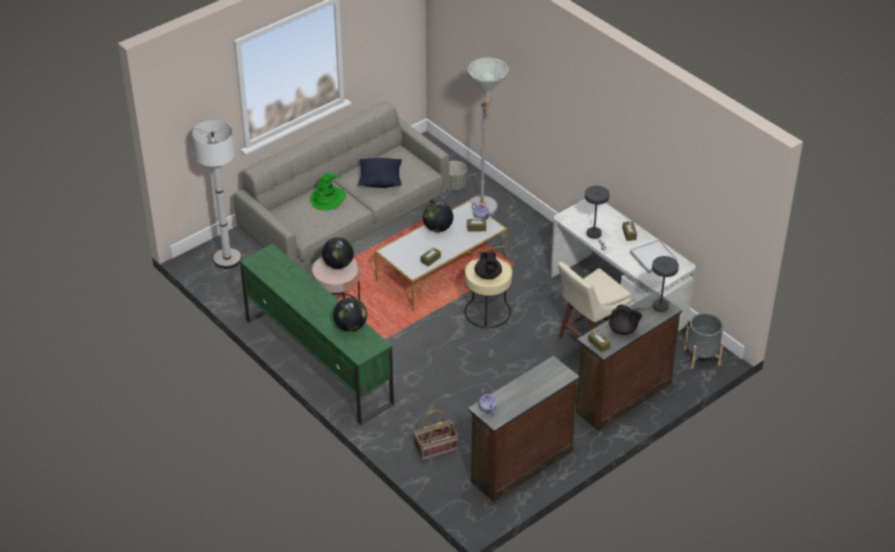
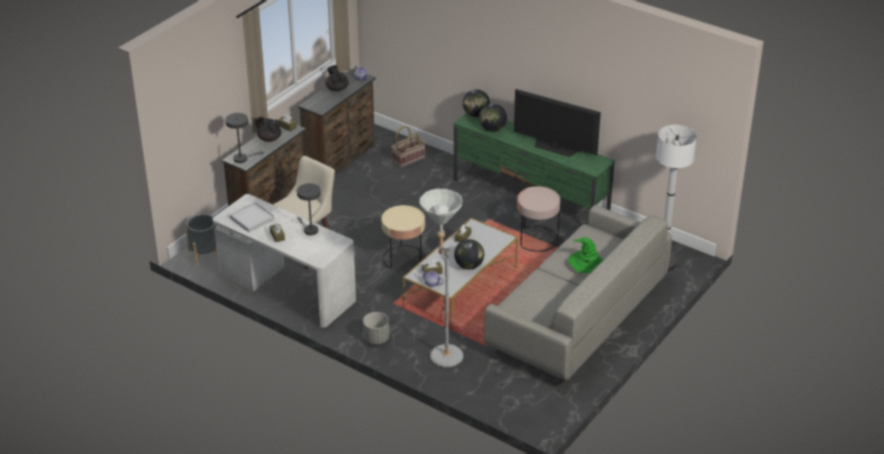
camera: 165 degrees right, 5 degrees down
(293, 287) = (555, 147): none -> television
(338, 264) = (538, 203): globe -> globe (476, 114)
(380, 181) = (545, 290): black pillow -> none
(454, 185) = (484, 375): grey planter -> grey planter (376, 338)
(488, 275) = (402, 215): black teapot -> black teapot (337, 88)

